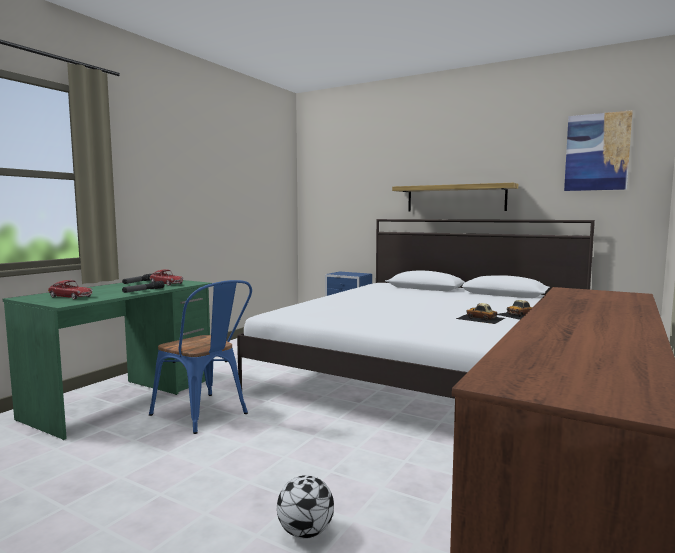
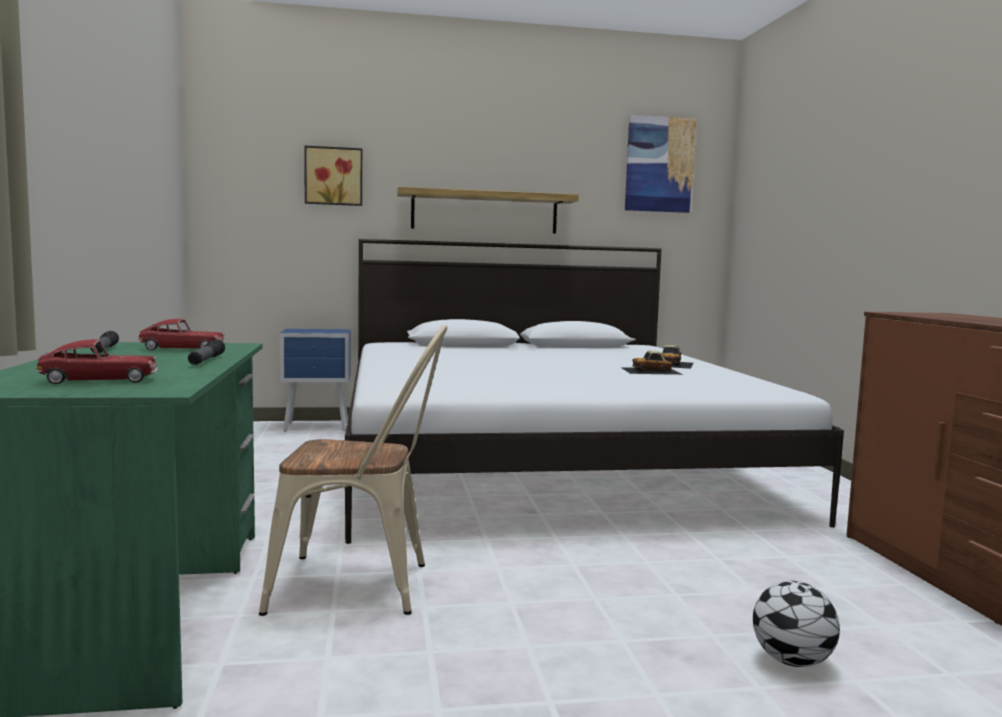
camera: 40 degrees left, 0 degrees up
(205, 415) = (364, 586): blue chair -> beige chair
(366, 182) = (333, 176): none -> picture

